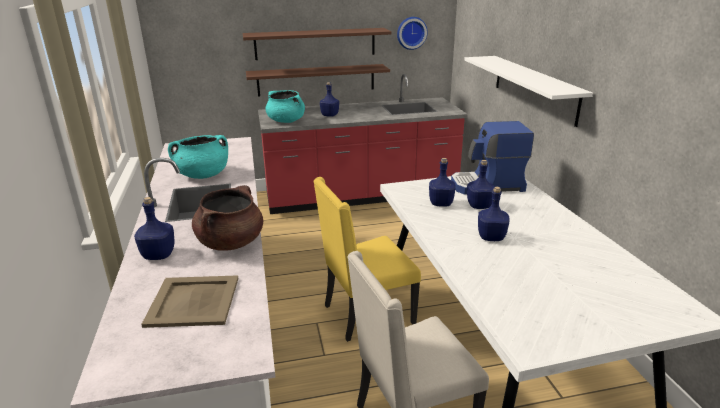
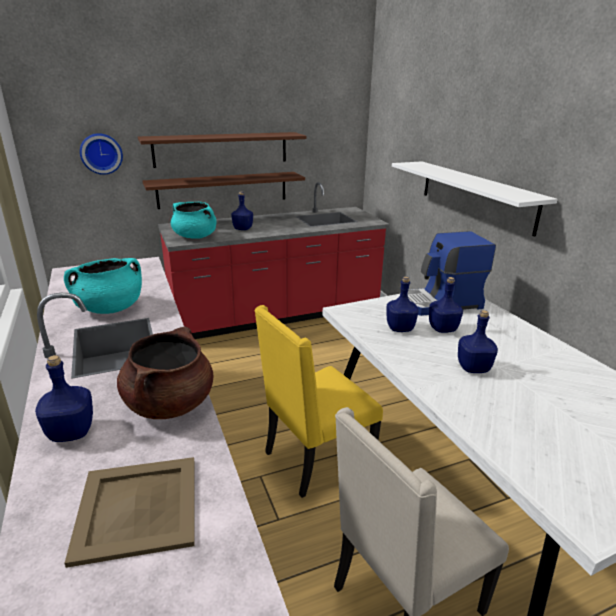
camera: 10 degrees left, 0 degrees up
(411, 33) = (323, 138): wall clock -> wall clock (101, 153)

